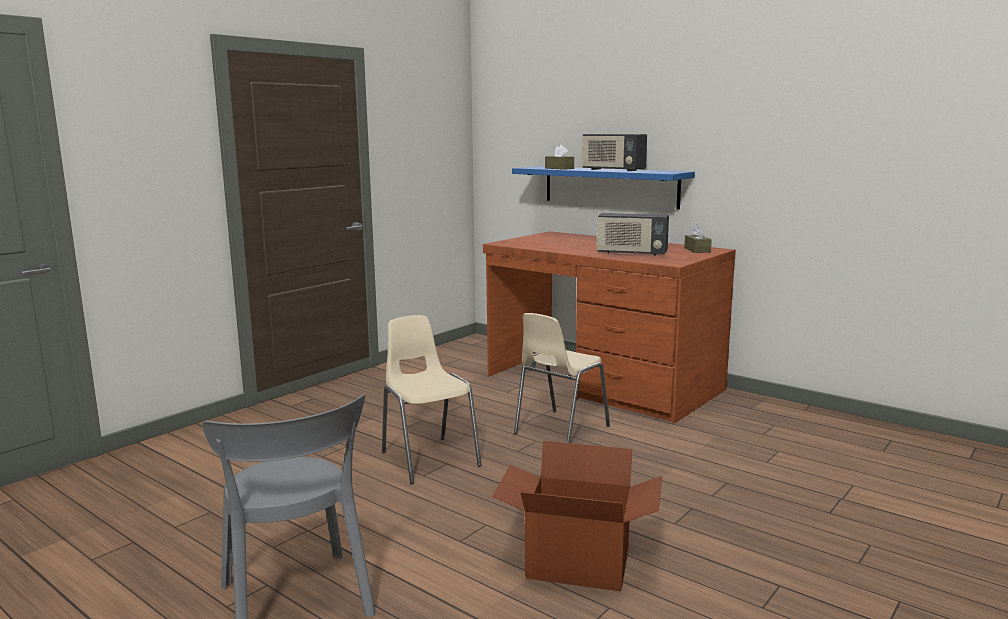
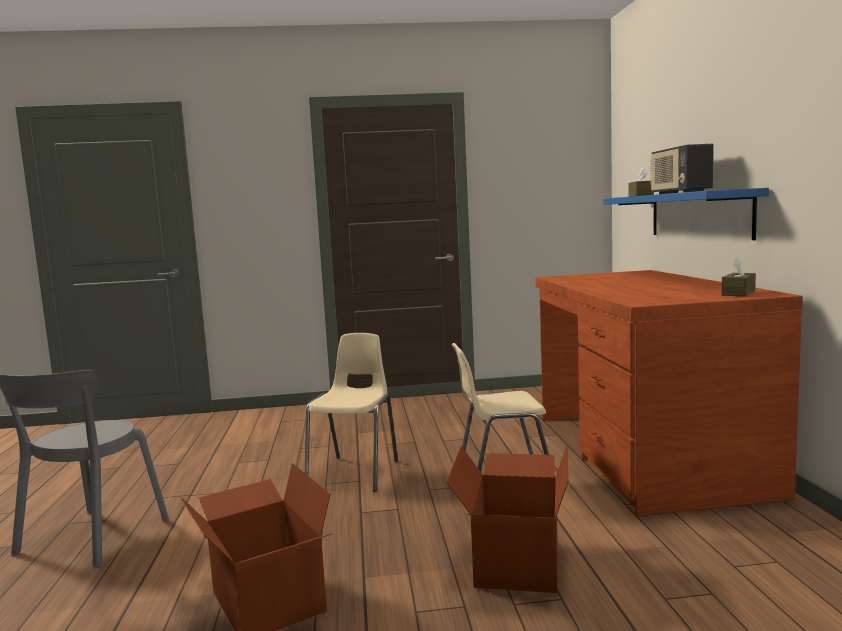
camera: 45 degrees right, 5 degrees down
(631, 253) = (639, 291): radio -> none
(669, 475) = (515, 563): none -> cardboard box

